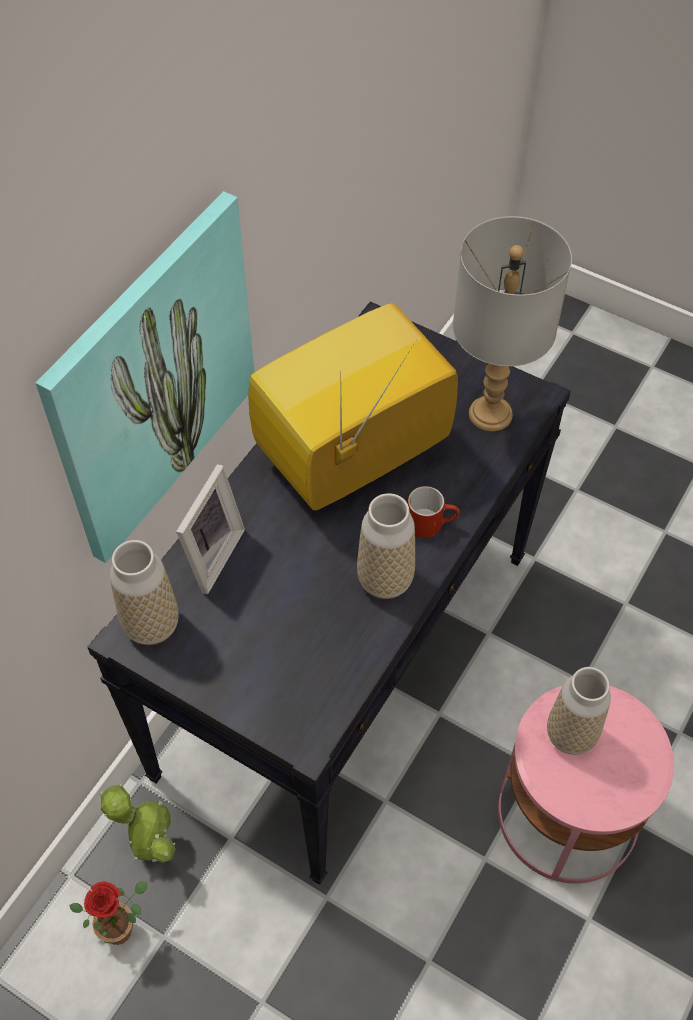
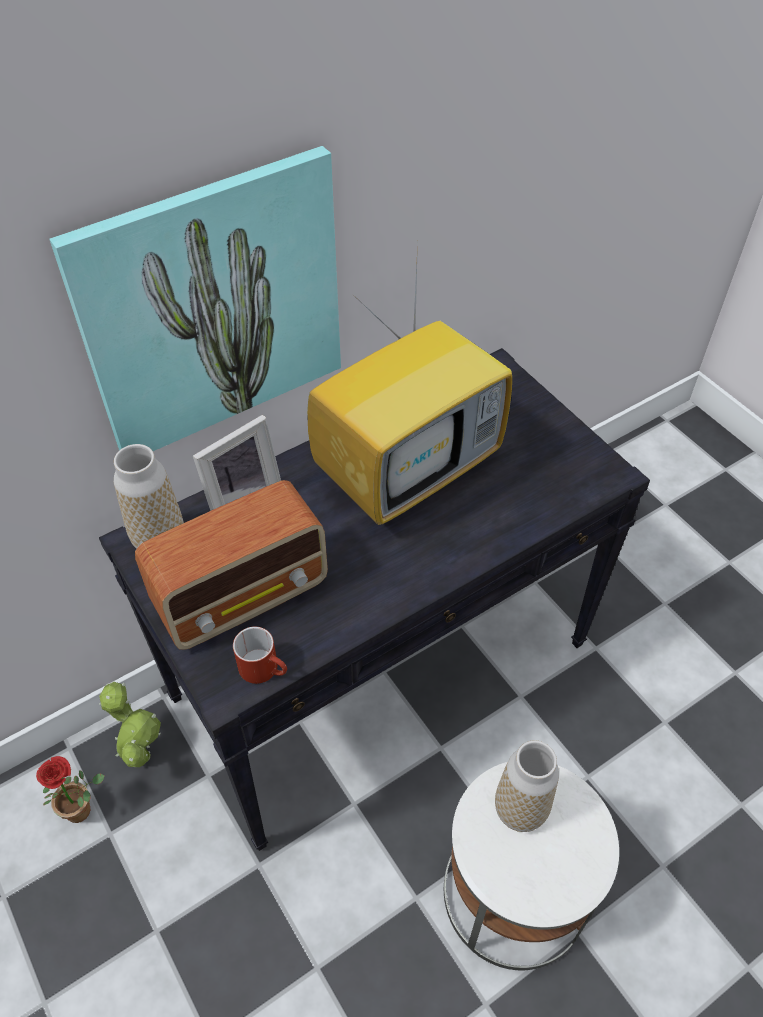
camera: 25 degrees right, 5 degrees down
(268, 645) = (244, 595): none -> radio
(351, 461) = (409, 470): television -> television turned 150 degrees clockwise
(385, 580) = (380, 580): vase -> none
(431, 523) = (451, 547): red mug -> red mug (265, 669)
(490, 413) = (560, 473): grey table lamp -> none
(568, 814) = (514, 893): pink side table -> white side table

